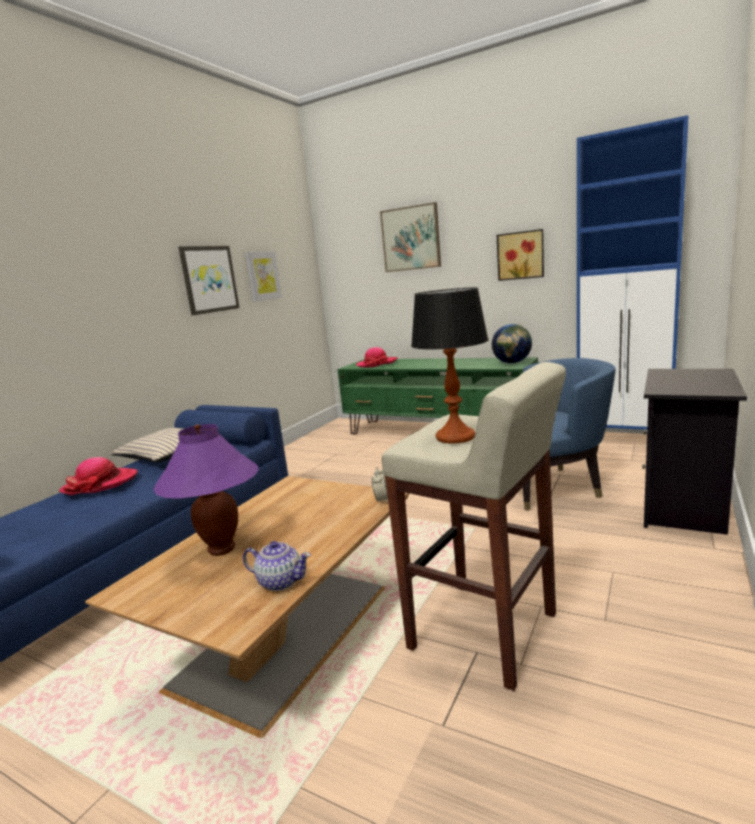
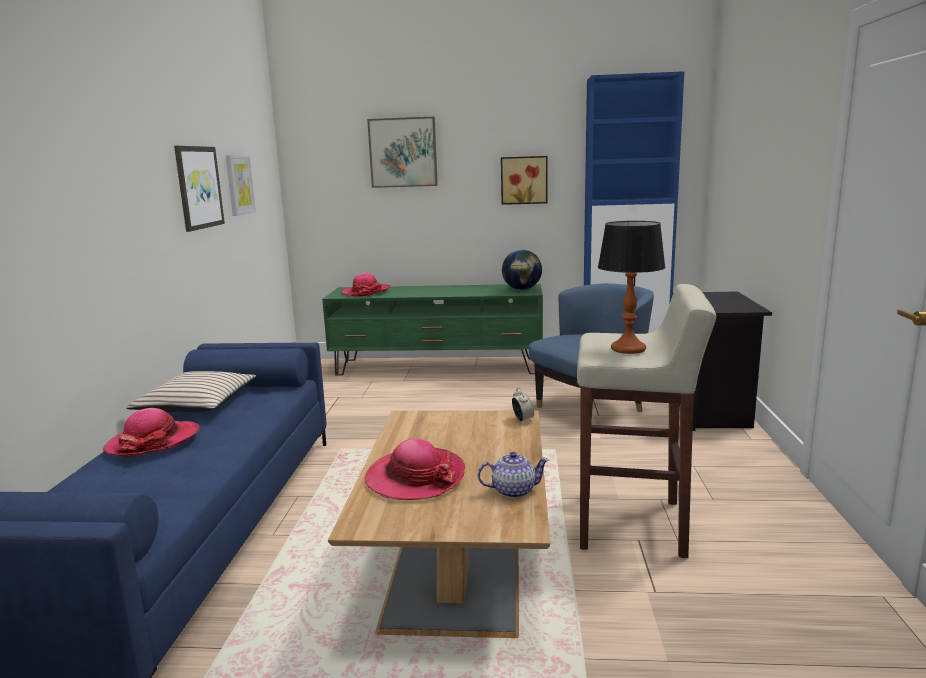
camera: 25 degrees left, 0 degrees up
(221, 549) = (415, 478): purple table lamp -> hat

